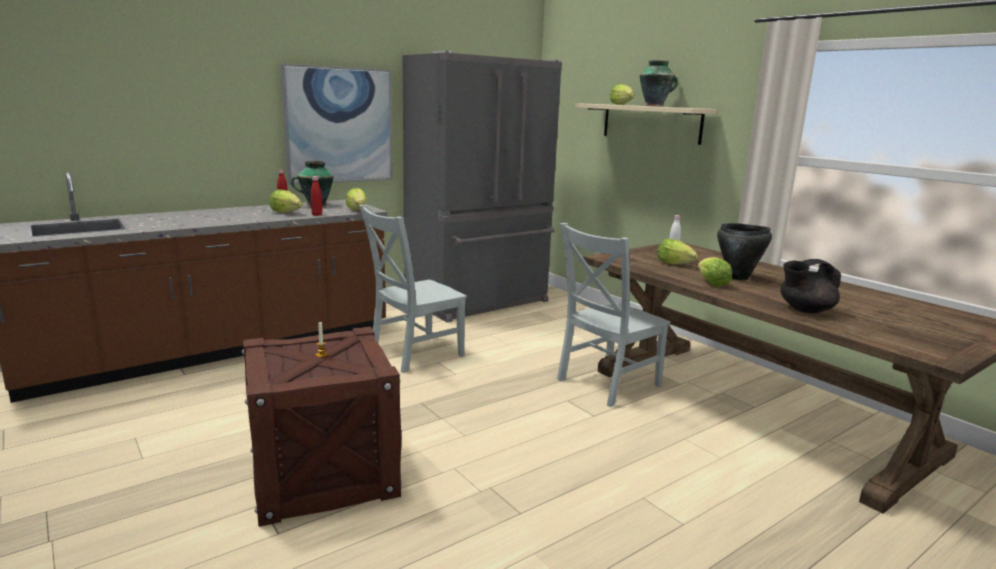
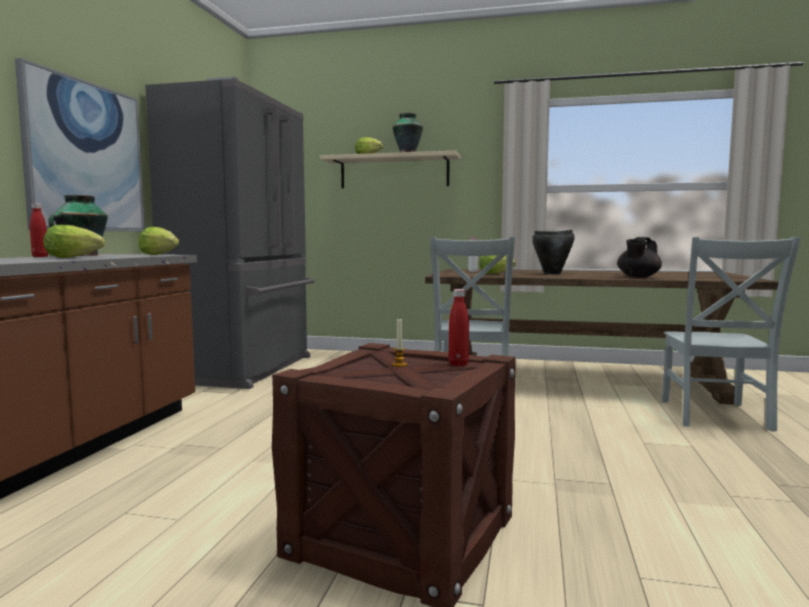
camera: 40 degrees left, 10 degrees down
(317, 215) = (125, 257): red bottle -> red bottle (458, 364)
(413, 354) = (268, 418): grey chair -> grey chair (714, 416)
(712, 283) = (553, 276): lettuce -> none

